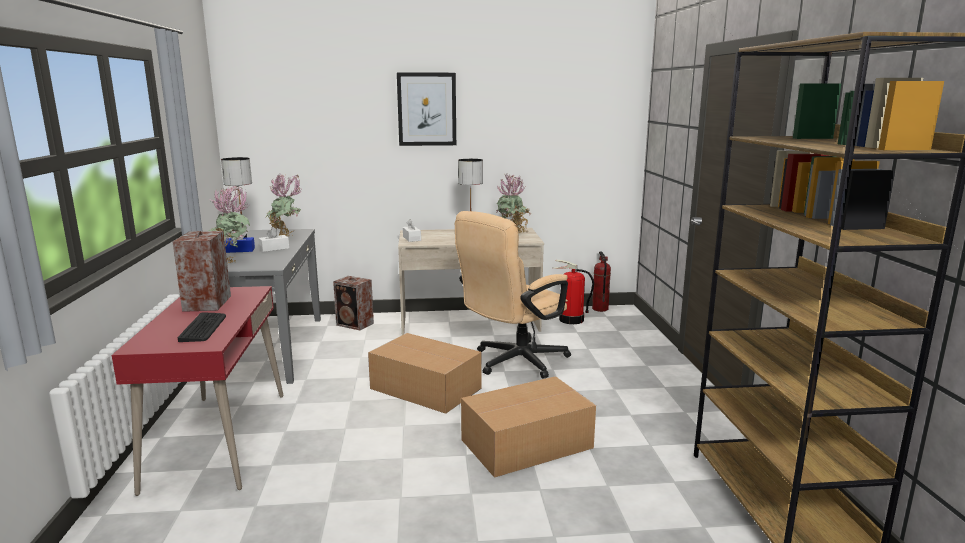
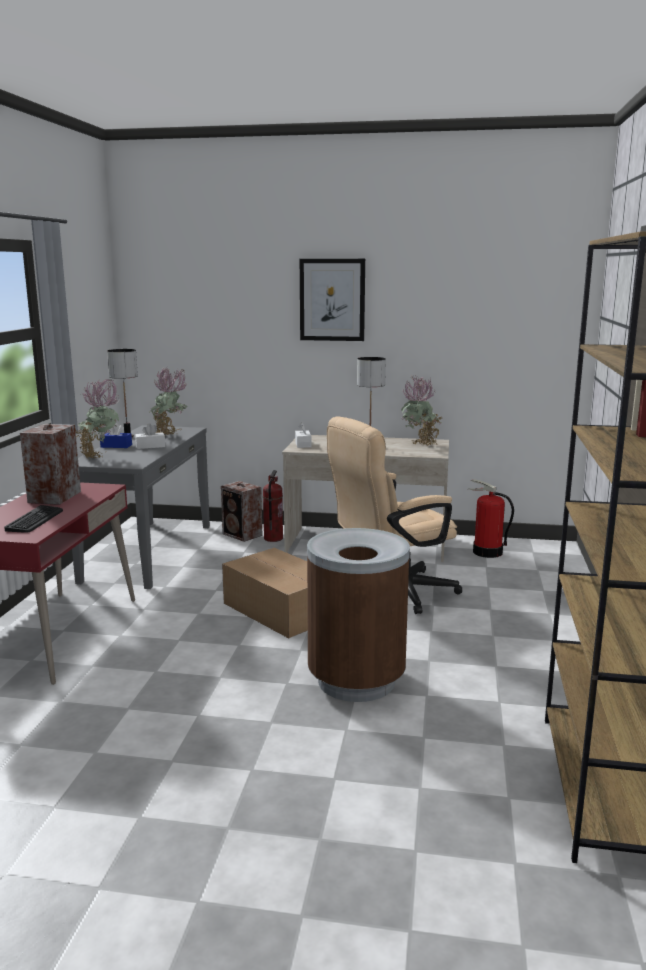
camera: 15 degrees right, 0 degrees up
(524, 444) = (355, 680): cardboard box -> brown trash can
(599, 309) = (530, 542): fire extinguisher -> fire extinguisher (273, 538)

